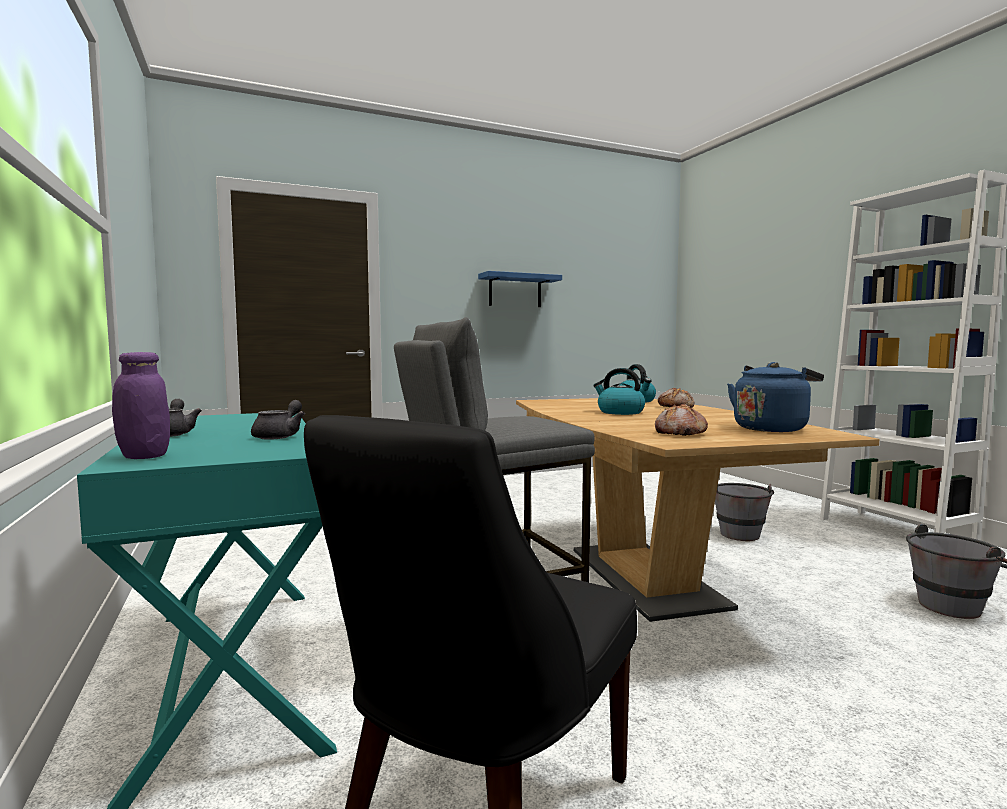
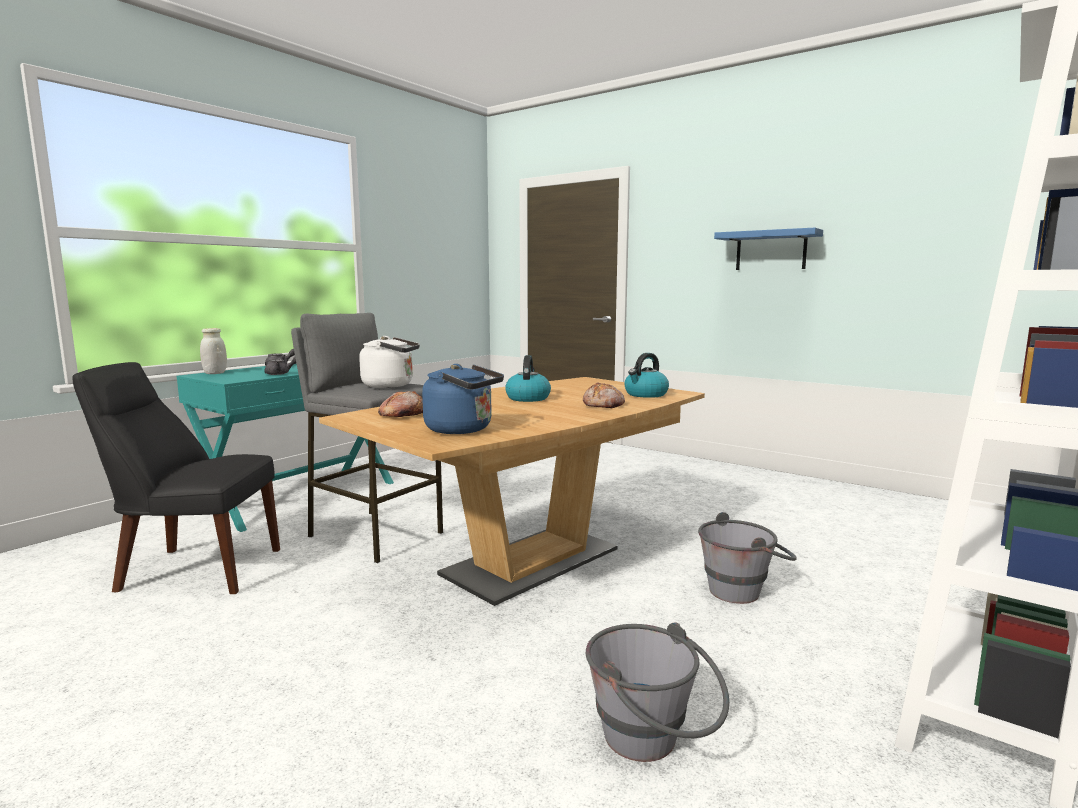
camera: 60 degrees right, 5 degrees up
(144, 456) = (215, 373): purple jar -> white jar
(522, 418) = (391, 385): none -> white kettle

